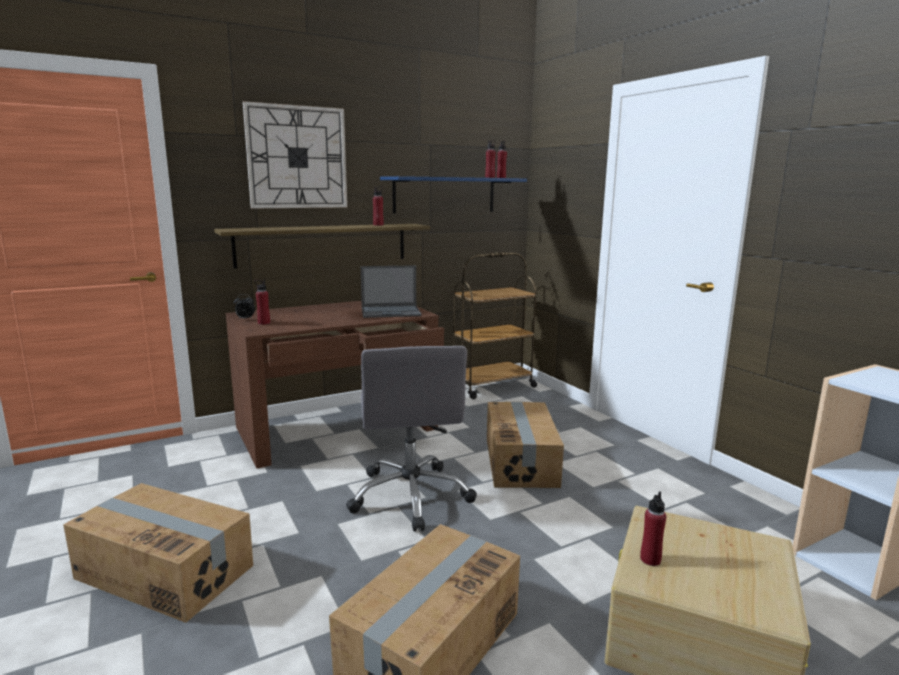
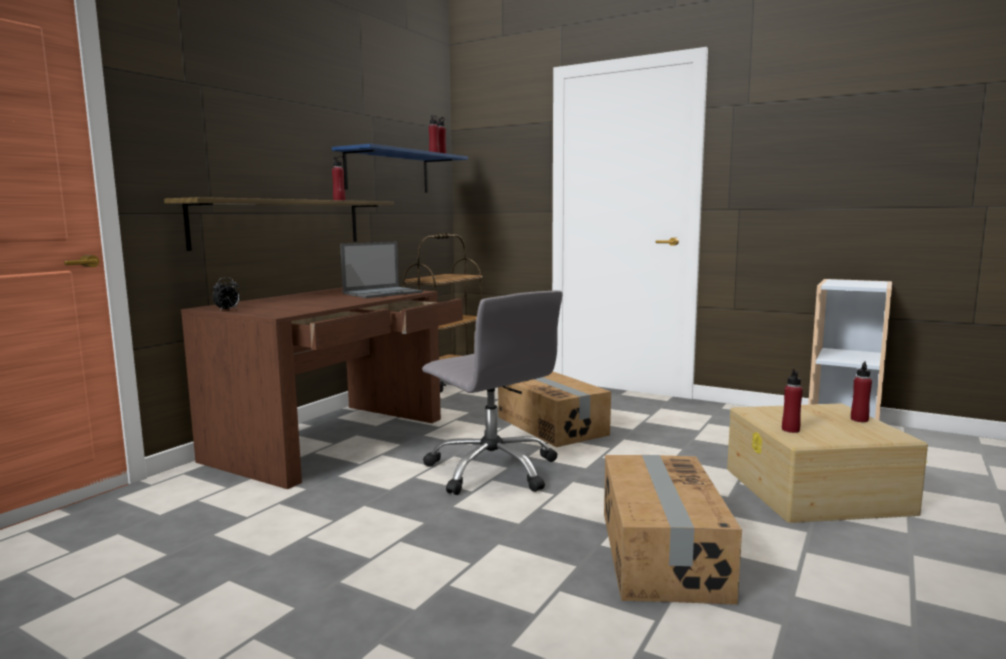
camera: 30 degrees left, 5 degrees down
(166, 571) = (322, 592): cardboard box -> none
(264, 323) = (262, 310): red bottle -> red bottle (859, 419)
(297, 157) = (252, 116): wall clock -> none

